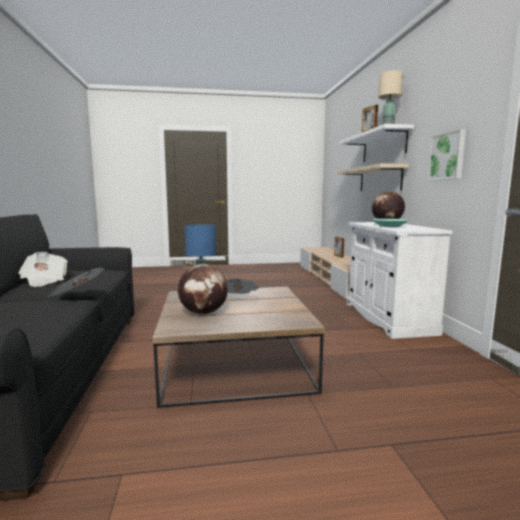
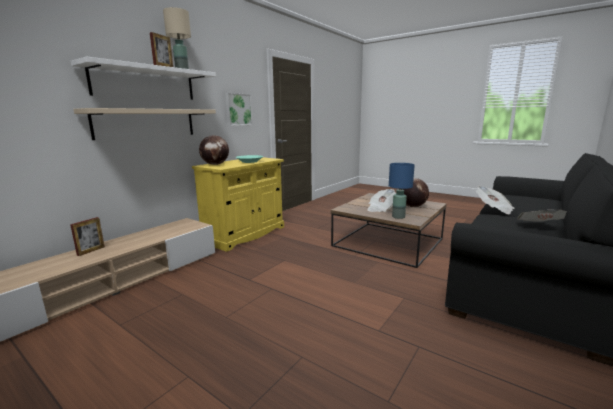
camera: 135 degrees left, 5 degrees up
(388, 318) = (245, 234): white cabinet -> yellow cabinet

